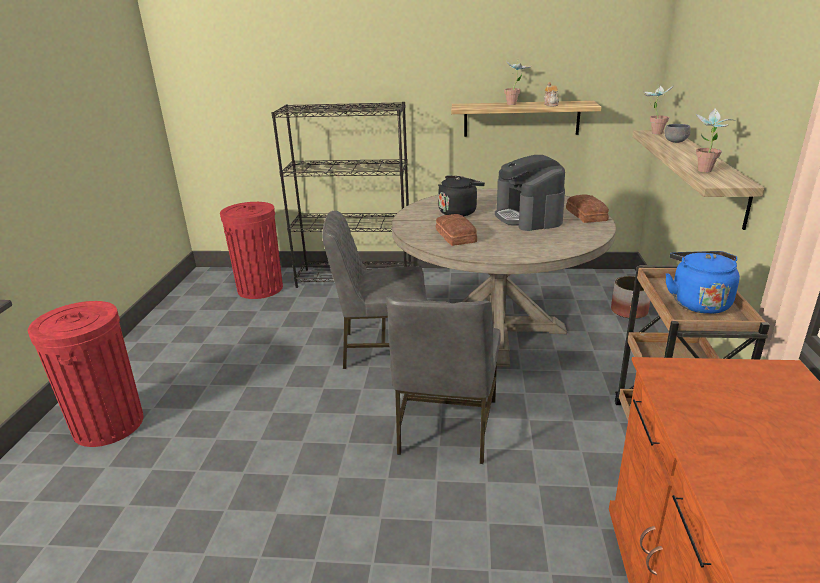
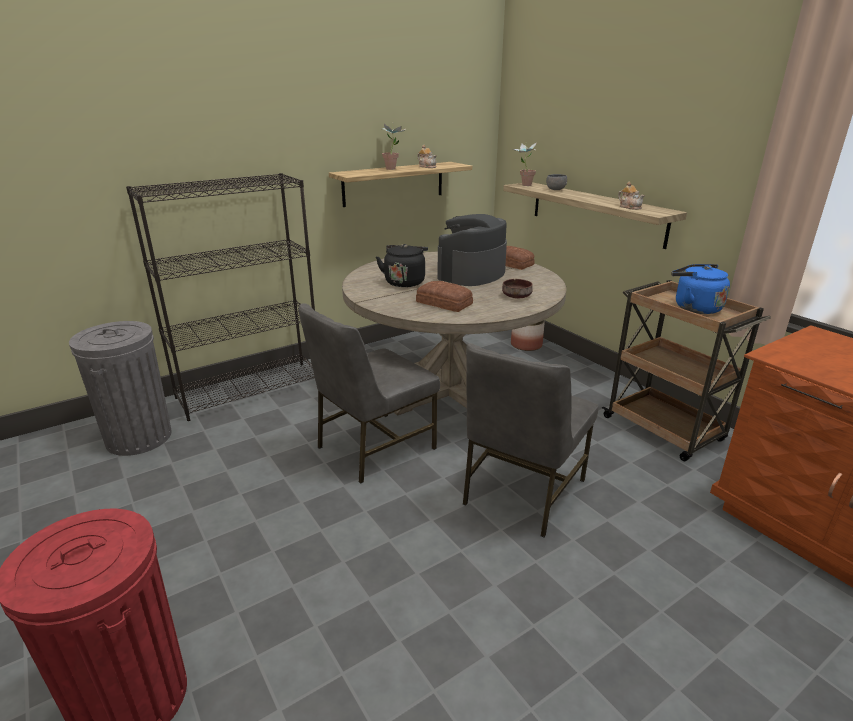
camera: 40 degrees left, 0 degrees up
(260, 288) = (139, 437): red trash can -> grey trash can
(445, 427) = (521, 492): grey chair -> grey chair turned 60 degrees clockwise
(528, 217) = (471, 274): coffee machine -> coffee machine turned 90 degrees clockwise
(528, 245) = (516, 296): none -> brown bowl
(704, 172) = (630, 207): potted plant -> teapot

